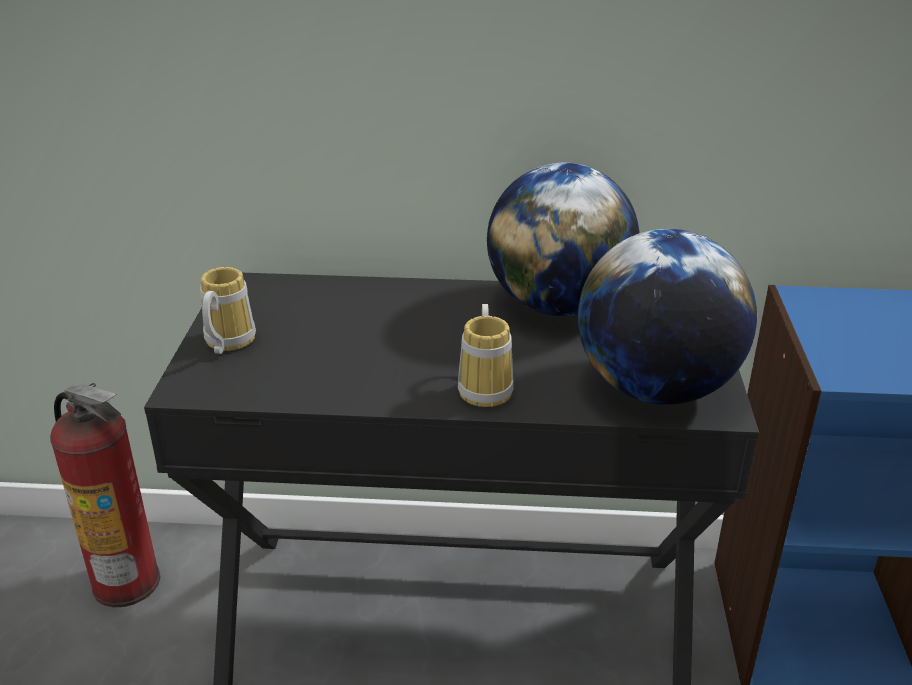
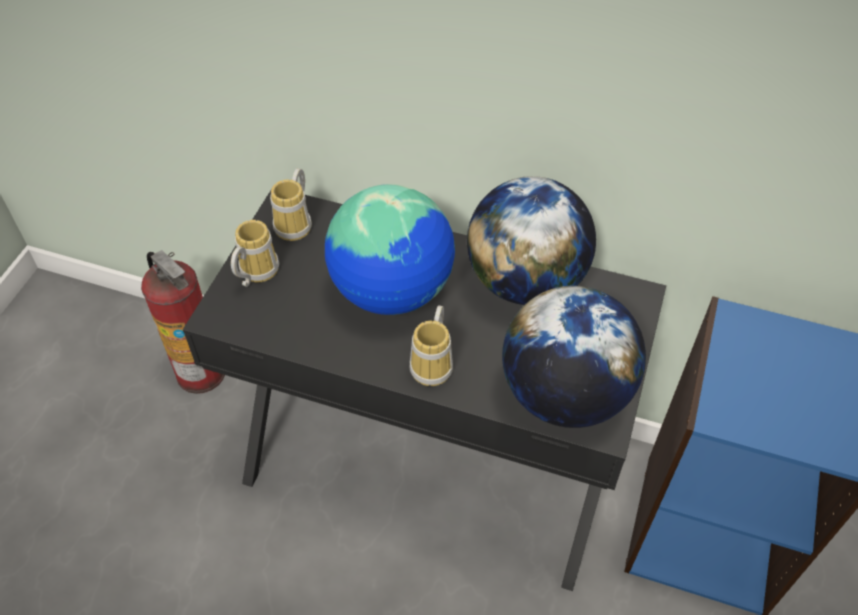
camera: 15 degrees right, 20 degrees up
(264, 297) = (297, 224): none -> mug
(405, 335) = (392, 291): none -> globe

